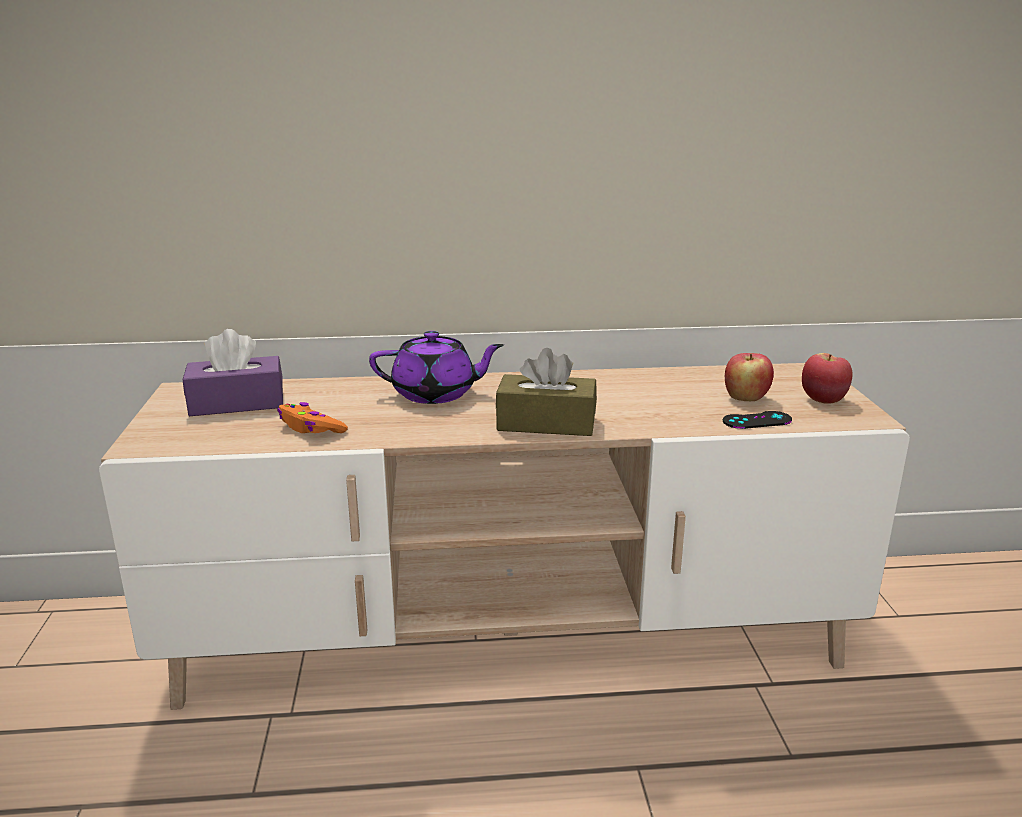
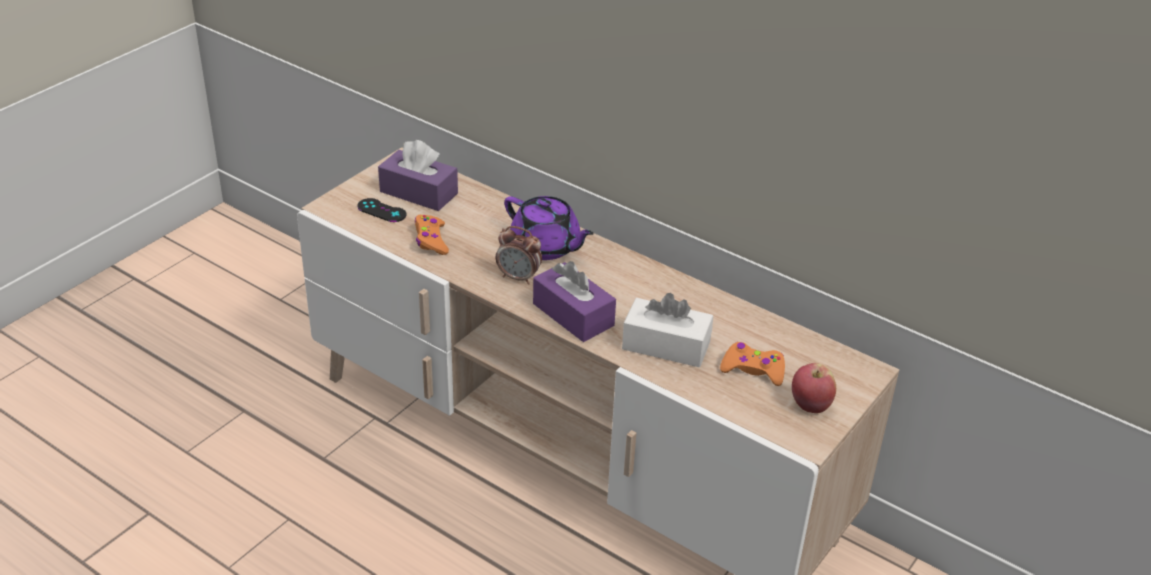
camera: 40 degrees right, 15 degrees up
(449, 420) = (519, 277): none -> alarm clock
(546, 423) = (573, 314): brown tissue box -> purple tissue box
(658, 411) = (666, 345): none -> white tissue box
(745, 398) = (753, 370): apple -> orange game controller
(757, 420) = (719, 394): black game controller -> black game controller (381, 210)

